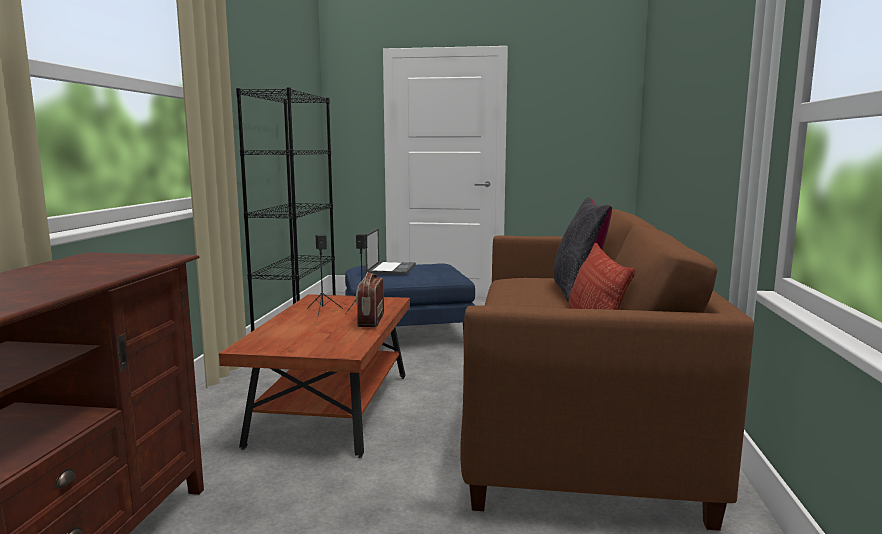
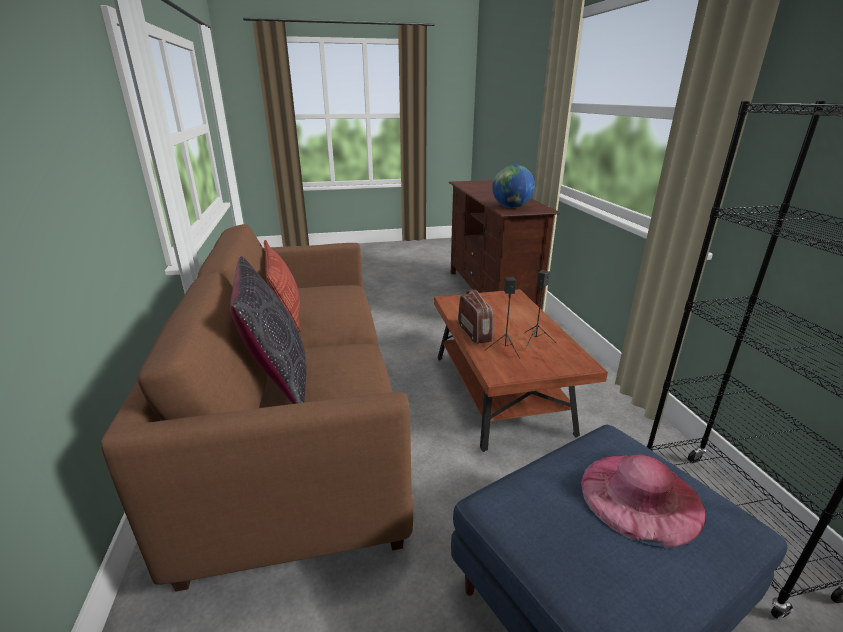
camera: 160 degrees right, 15 degrees up
(124, 263) = (511, 207): none -> globe
(391, 269) = (641, 496): laptop -> pink hat

